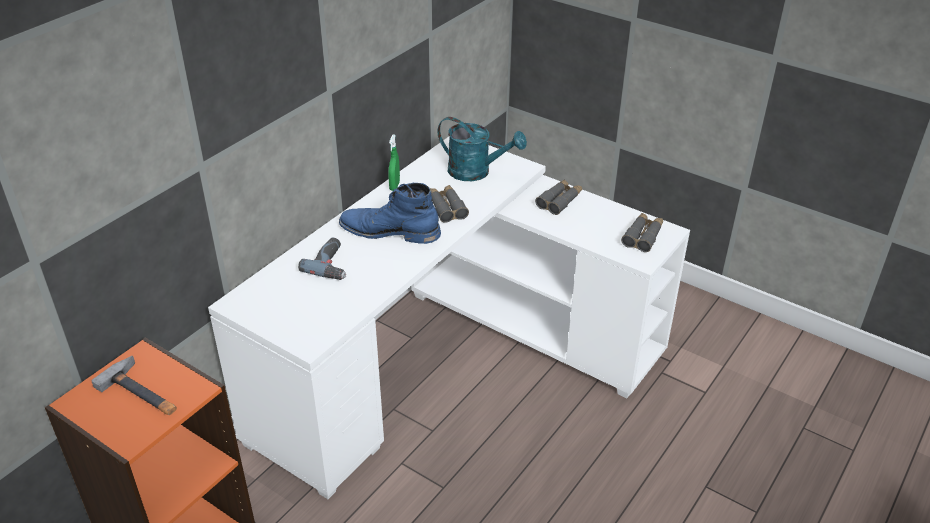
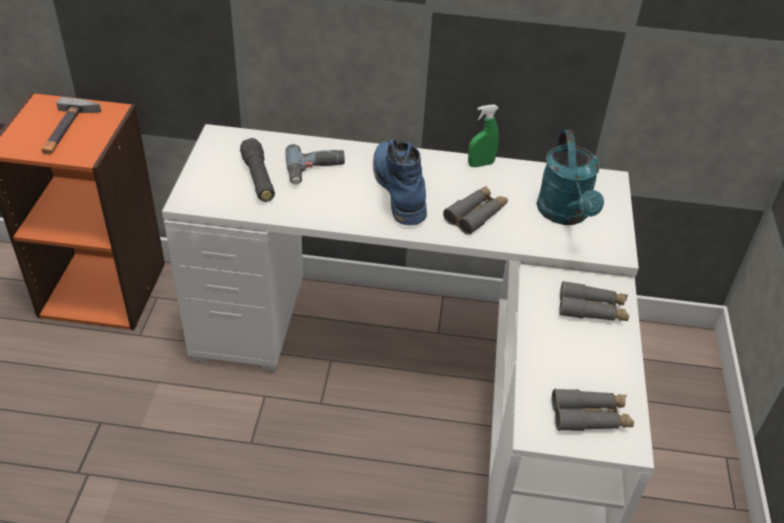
camera: 60 degrees right, 5 degrees up
(315, 297) = (258, 179): none -> black flashlight

